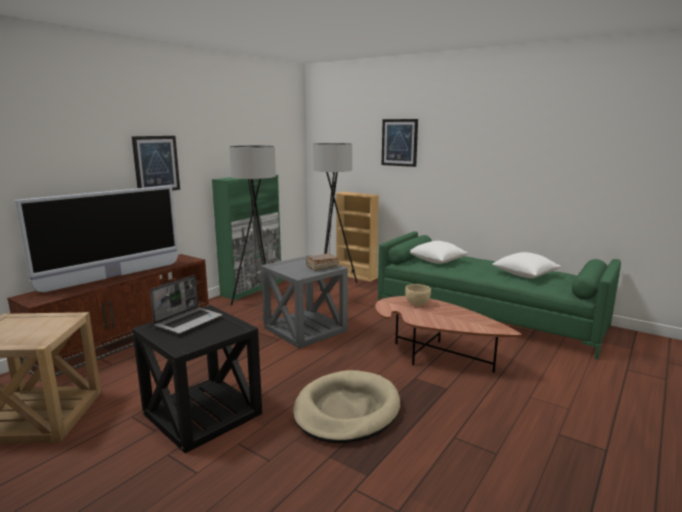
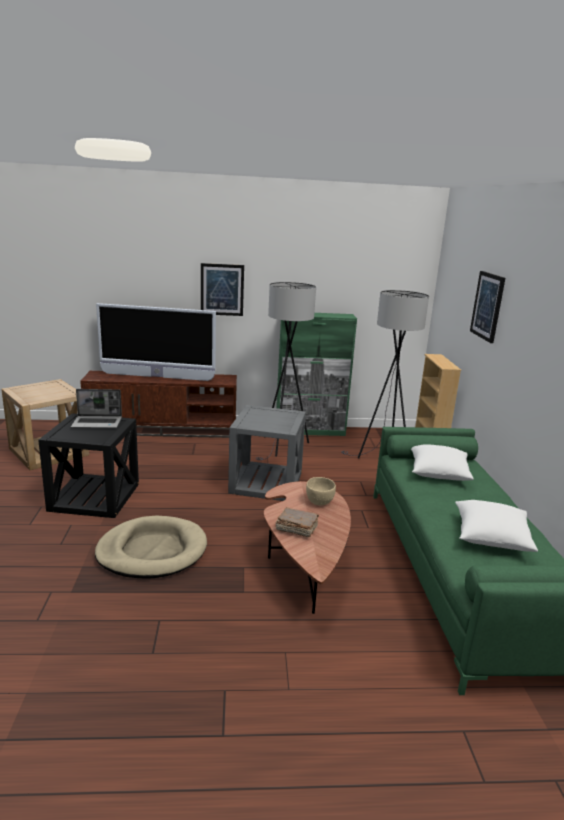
camera: 50 degrees right, 5 degrees up
(321, 267) = (277, 425): brown book -> brown book (296, 528)

